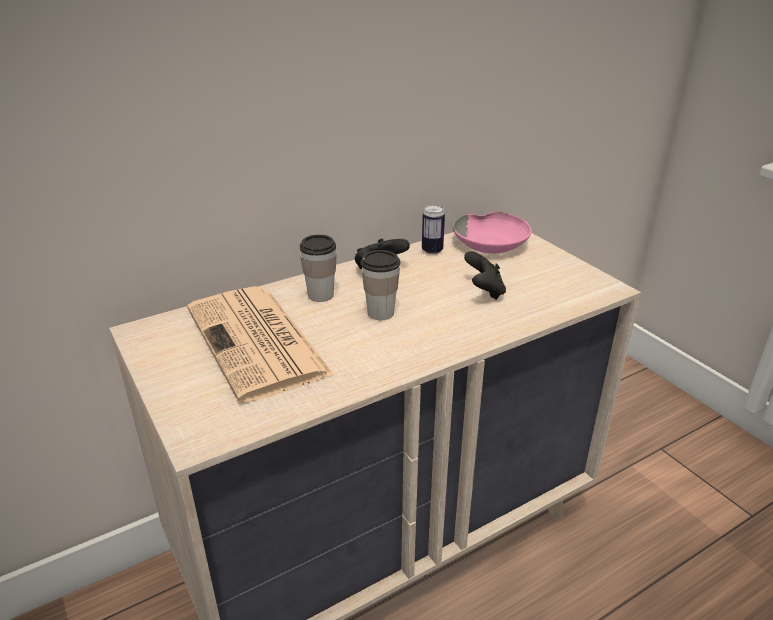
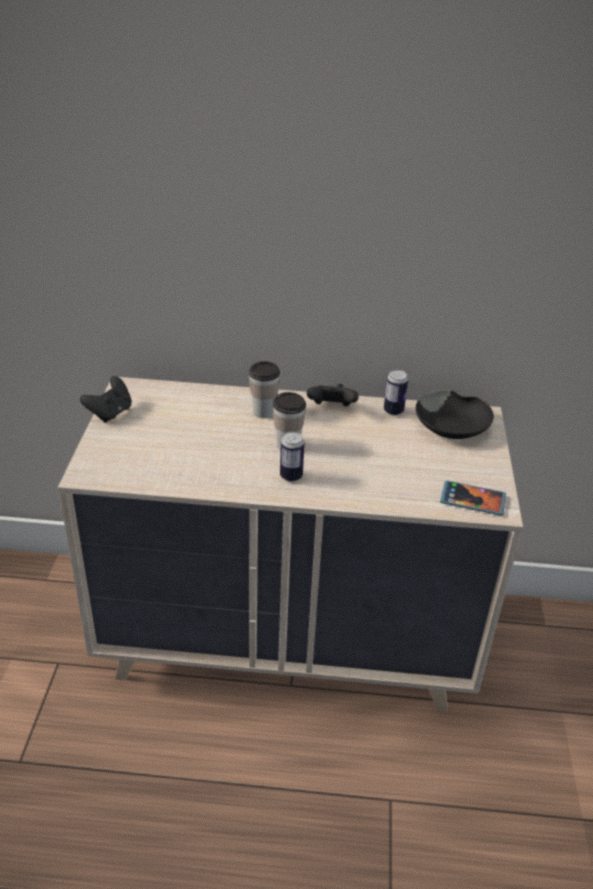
camera: 35 degrees right, 5 degrees up
(258, 342) = (184, 428): newspaper -> none
(420, 337) = (291, 476): none -> can
(484, 291) = (387, 464): black game controller -> black game controller (110, 413)
(492, 243) = (453, 426): pink bowl -> black bowl
(582, 289) = (472, 500): none -> phone

